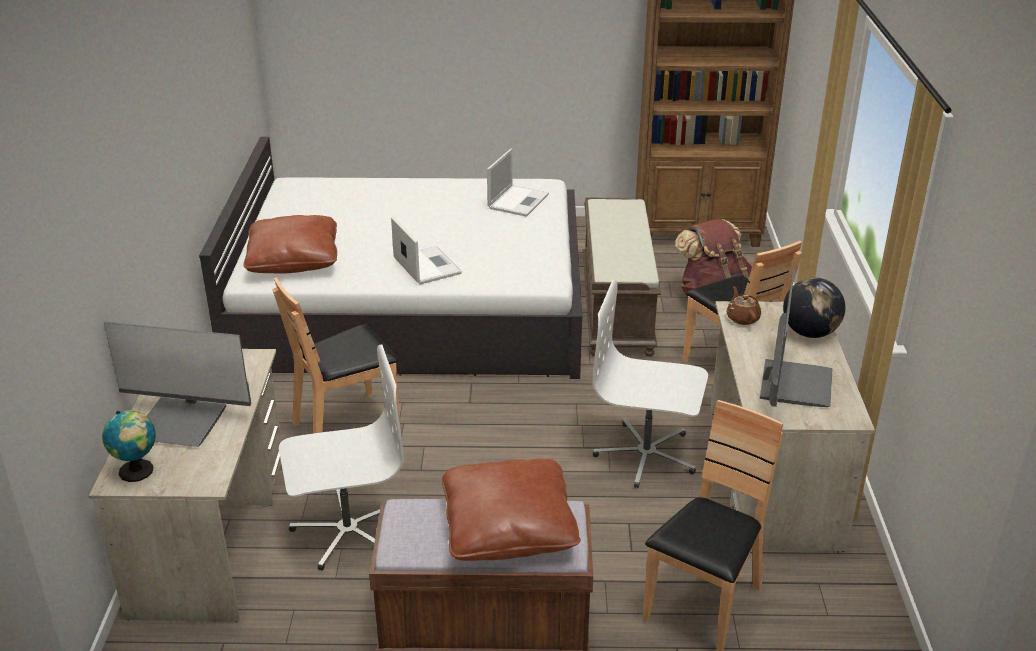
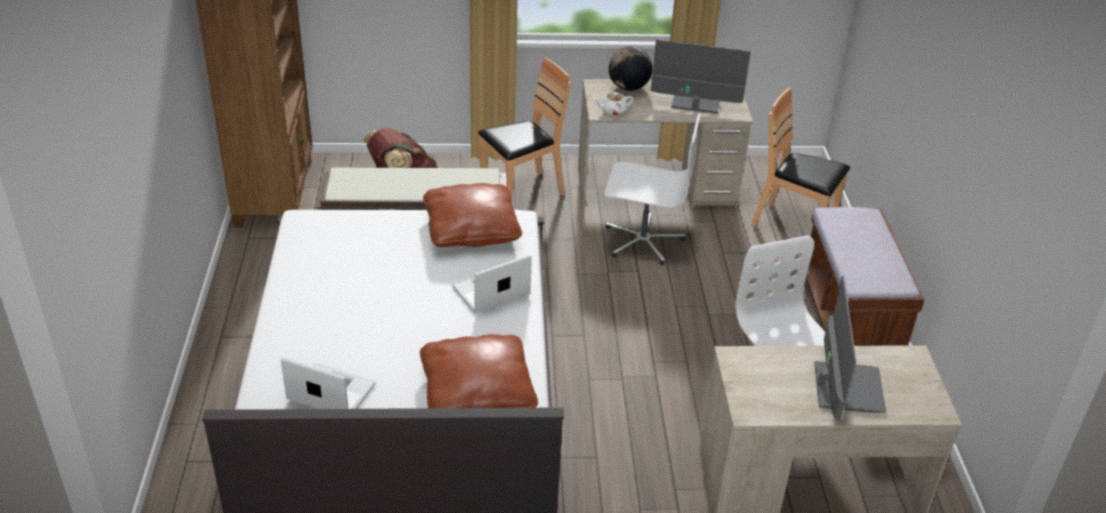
camera: 95 degrees left, 5 degrees up
(138, 472) = (921, 400): globe -> none
(346, 425) = (631, 414): brown chair -> none
(508, 528) = (859, 236): brown pillow -> brown pillow (471, 229)
(518, 201) = (342, 235): laptop -> laptop (329, 392)
(646, 455) = (642, 241): white office chair -> white office chair turned 90 degrees counterclockwise
(742, 318) = (613, 111): brown teapot -> white teapot

